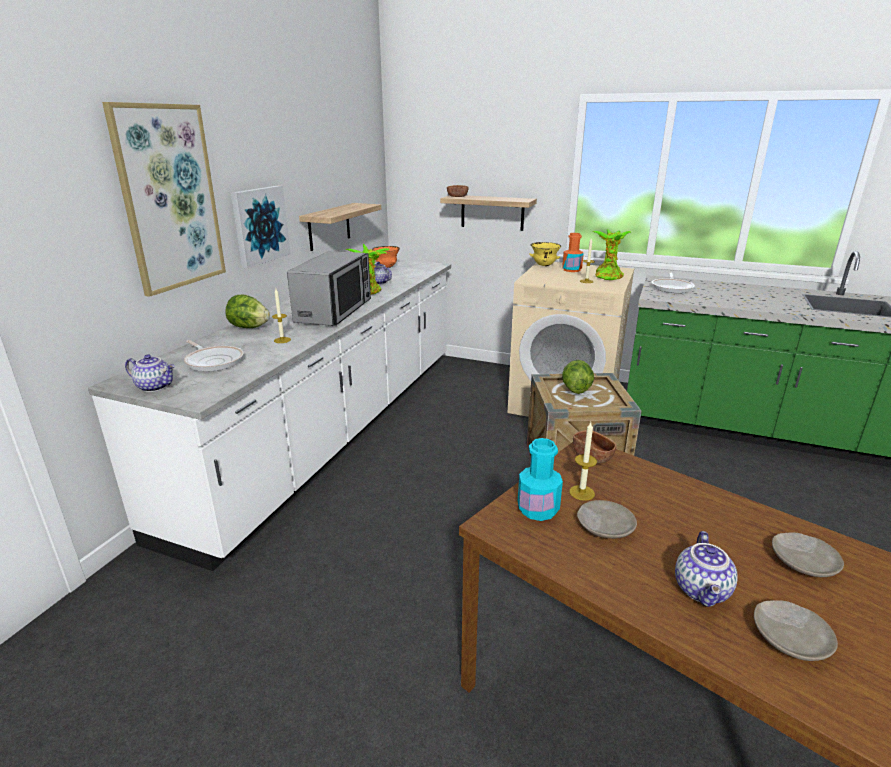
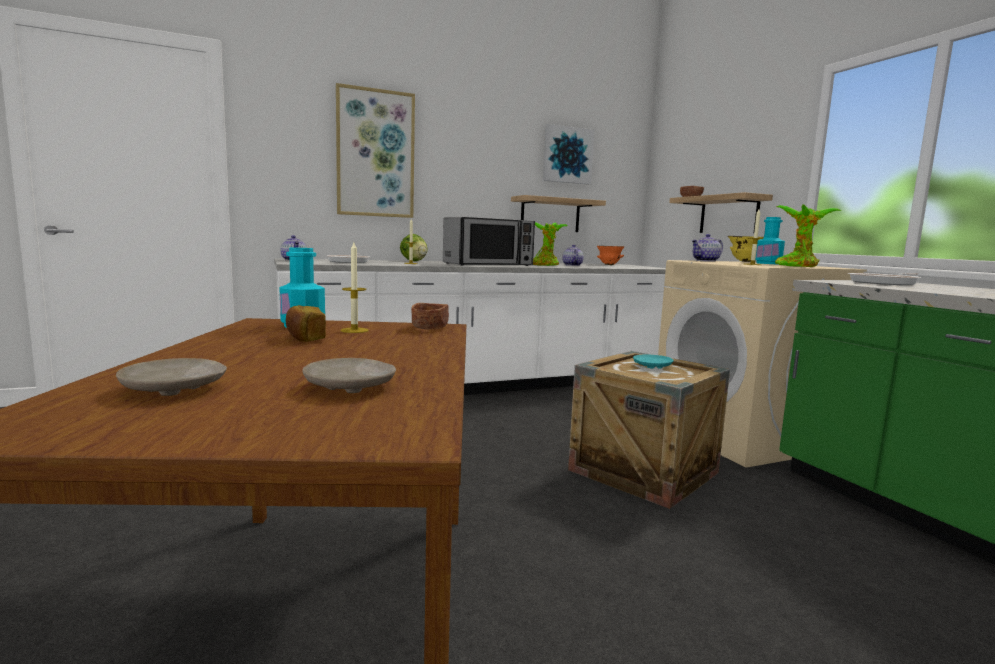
camera: 45 degrees right, 15 degrees down
(260, 225) = (462, 193): picture -> picture (567, 155)
(571, 270) = (768, 263): orange bottle -> turquoise bottle
(575, 389) = (651, 366): lettuce -> turquoise plate
(604, 527) = (304, 338): beige plate -> bread
(703, 591) = (232, 363): teapot -> teapot (706, 261)

